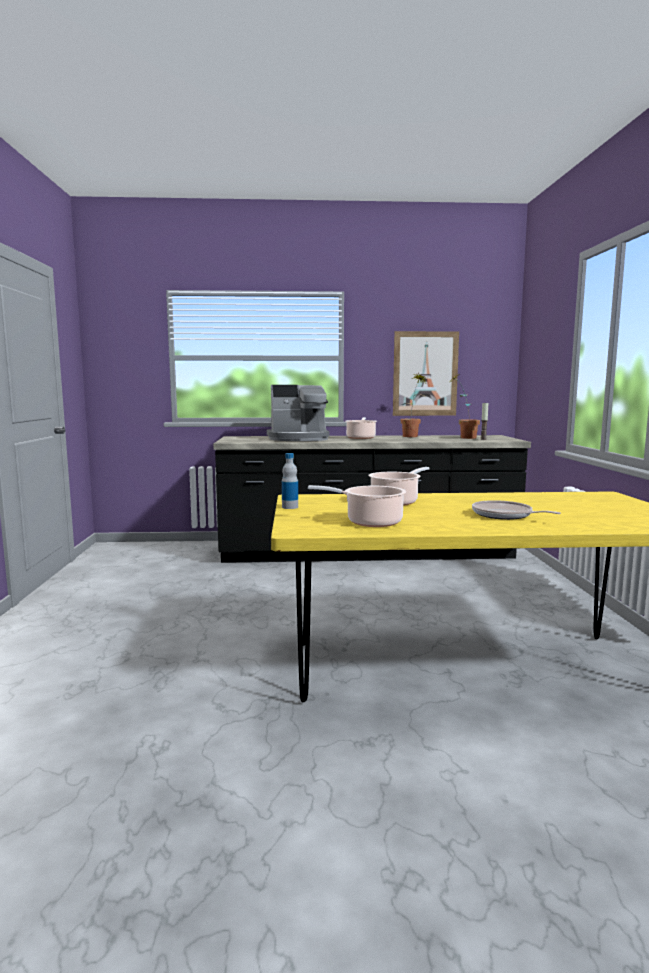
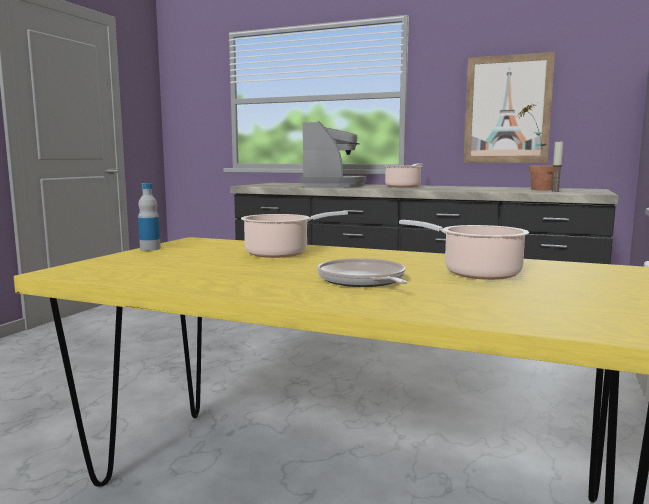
camera: 25 degrees right, 0 degrees up
(299, 439) = (331, 185): coffee machine -> coffee machine turned 105 degrees counterclockwise
(370, 522) = (168, 271): cooking pot -> cooking pot (476, 273)
(413, 436) = (475, 187): potted plant -> none

